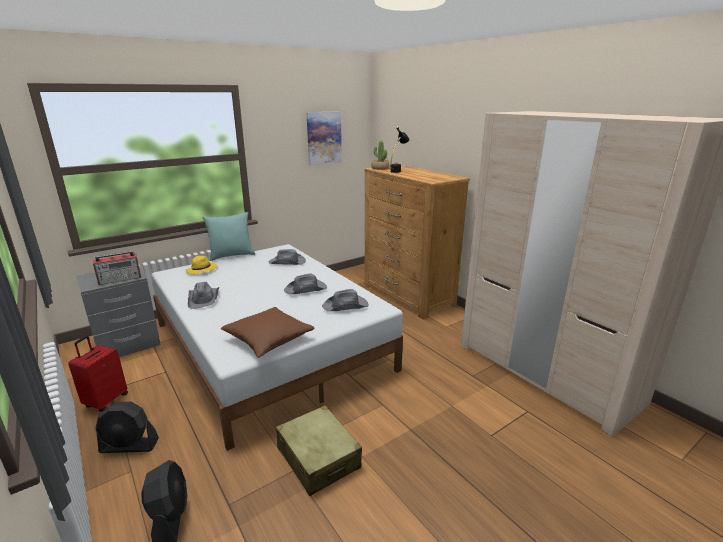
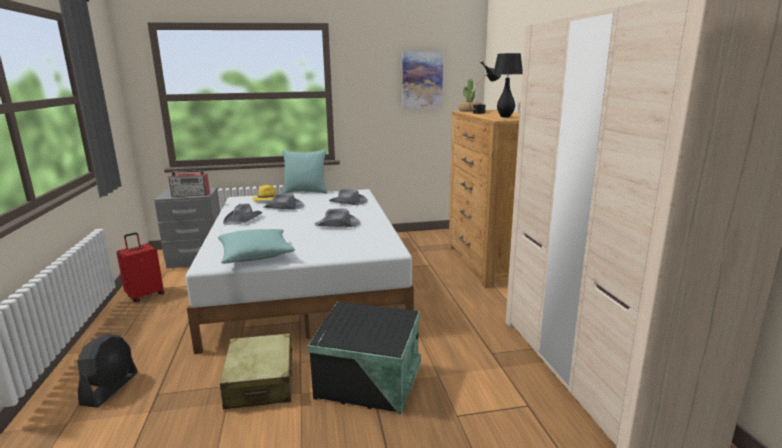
camera: 25 degrees right, 5 degrees down
(129, 446) = (131, 330): black fan -> none
(268, 339) = (256, 255): brown pillow -> turquoise pillow
(346, 306) = (358, 242): grey hat -> grey hat (284, 207)
(408, 429) = (368, 383): none -> black storage box
(428, 177) = (505, 117): none -> black table lamp

